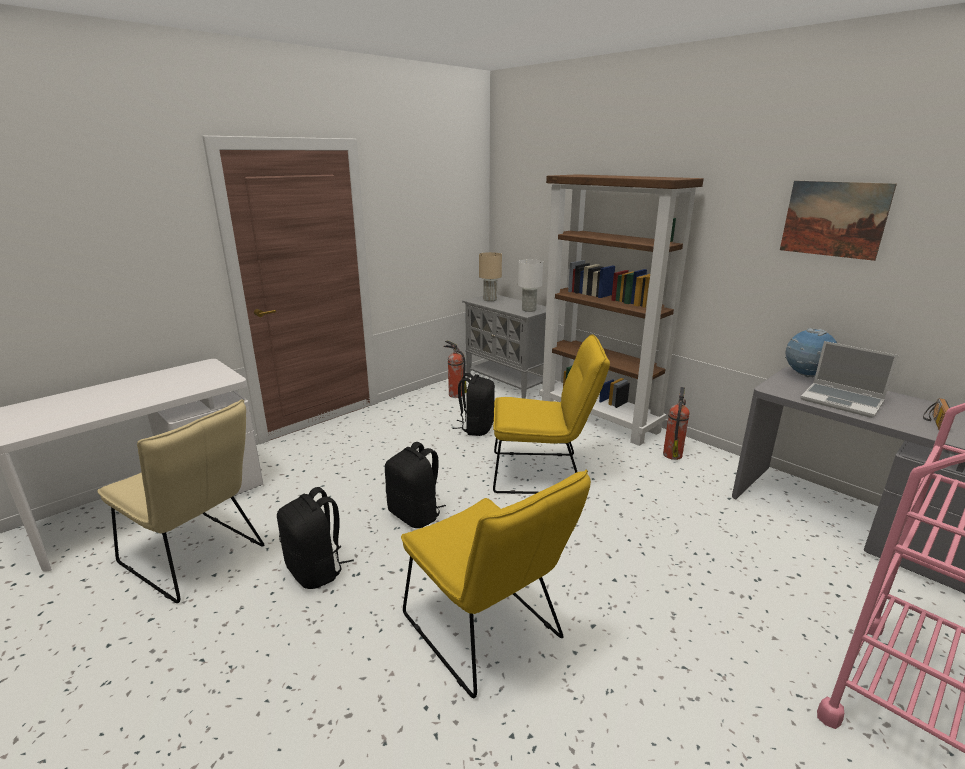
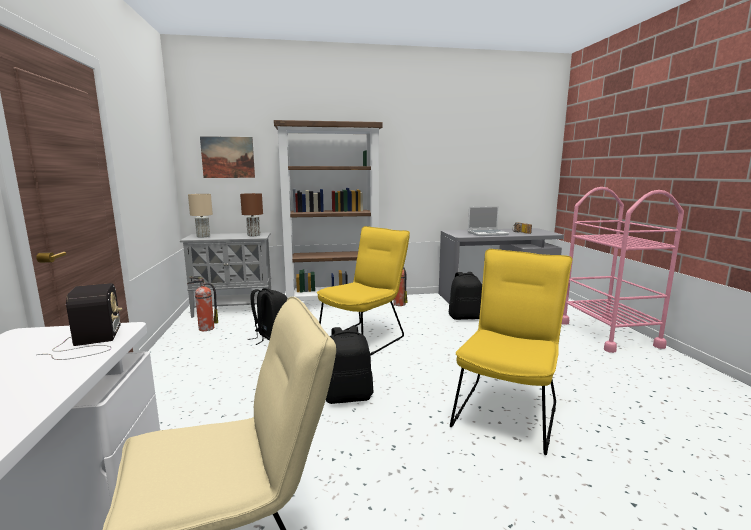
camera: 55 degrees left, 10 degrees down
(202, 382) = (89, 342): none -> radio
(316, 570) = (364, 468): black backpack -> black backpack (465, 317)
(488, 634) = (507, 410): yellow chair -> yellow chair turned 60 degrees counterclockwise
(528, 309) = (253, 235): white table lamp -> brown table lamp
(805, 376) = (455, 231): globe -> none
(834, 219) = (446, 147): picture -> picture (228, 157)

